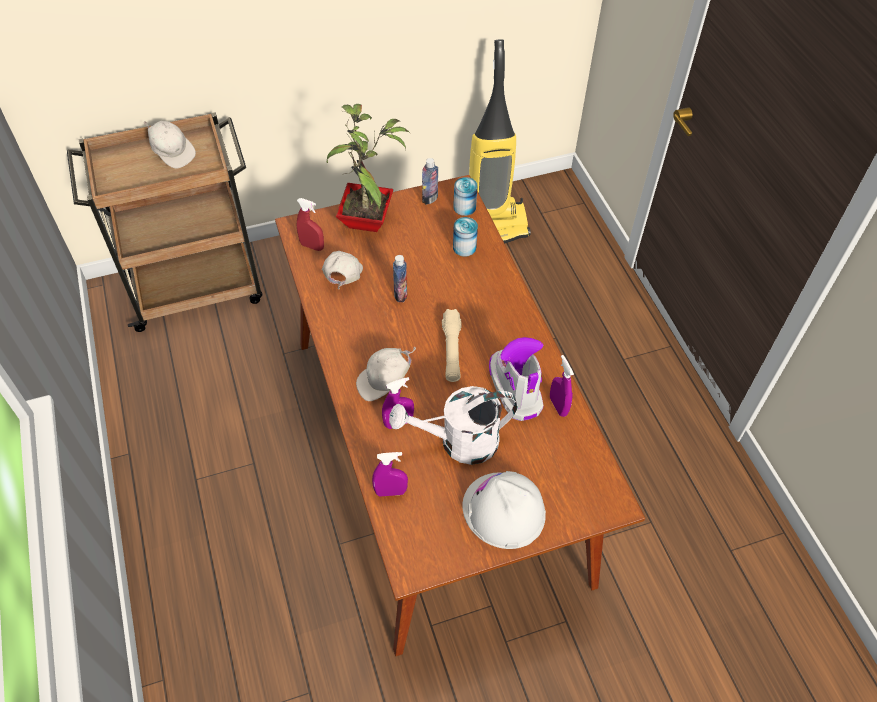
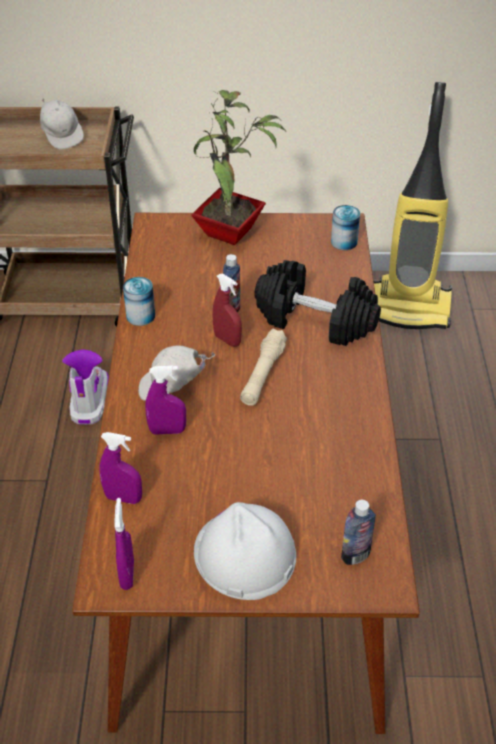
camera: 20 degrees right, 10 degrees down
(312, 246) = (160, 244): red spray bottle -> red spray bottle (227, 340)
(342, 278) = (176, 280): white cap -> none
(430, 198) = (309, 226): bottle -> bottle (355, 555)
(459, 443) = (226, 469): white watering can -> none
(464, 247) = (325, 279): can -> can (140, 316)
(472, 289) = (316, 320): none -> black dumbbell
(514, 388) = (318, 429): boot -> boot (89, 400)
(558, 406) = (362, 461): purple spray bottle -> purple spray bottle (127, 574)

